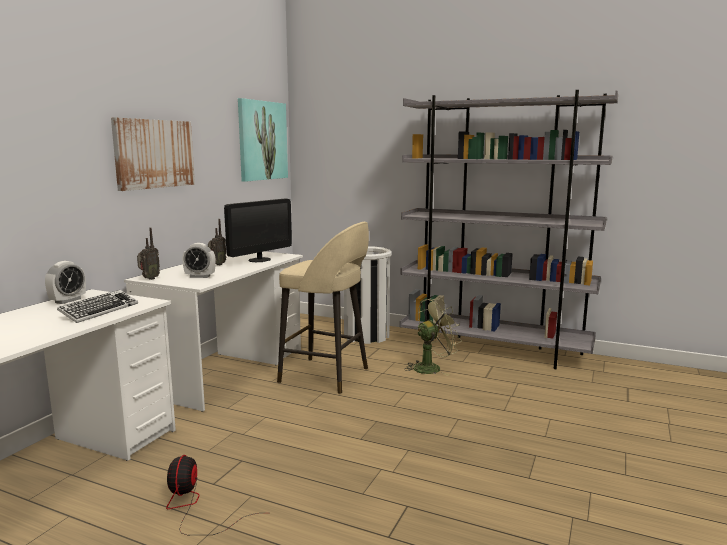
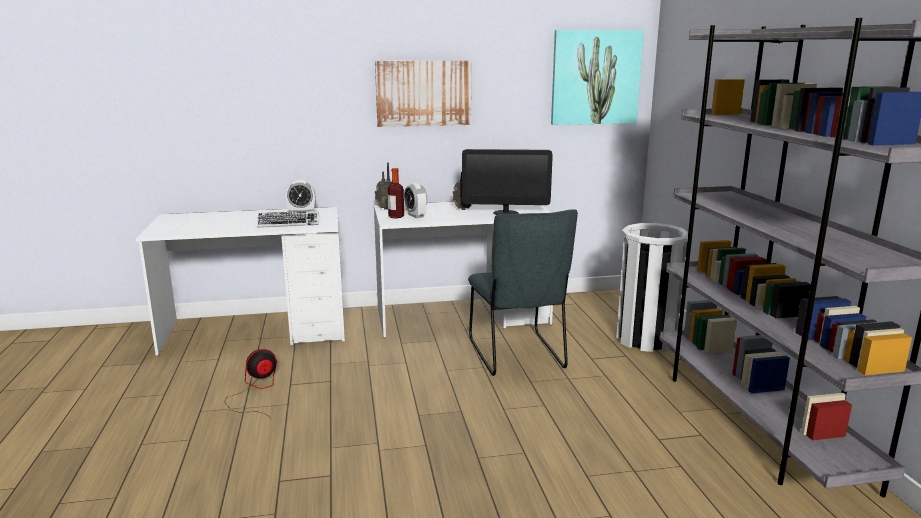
camera: 55 degrees right, 5 degrees up
(186, 281) = (396, 216): none -> bottle
(326, 376) = (517, 356): beige stool -> grey chair
(431, 367) = (627, 399): green fan -> none

